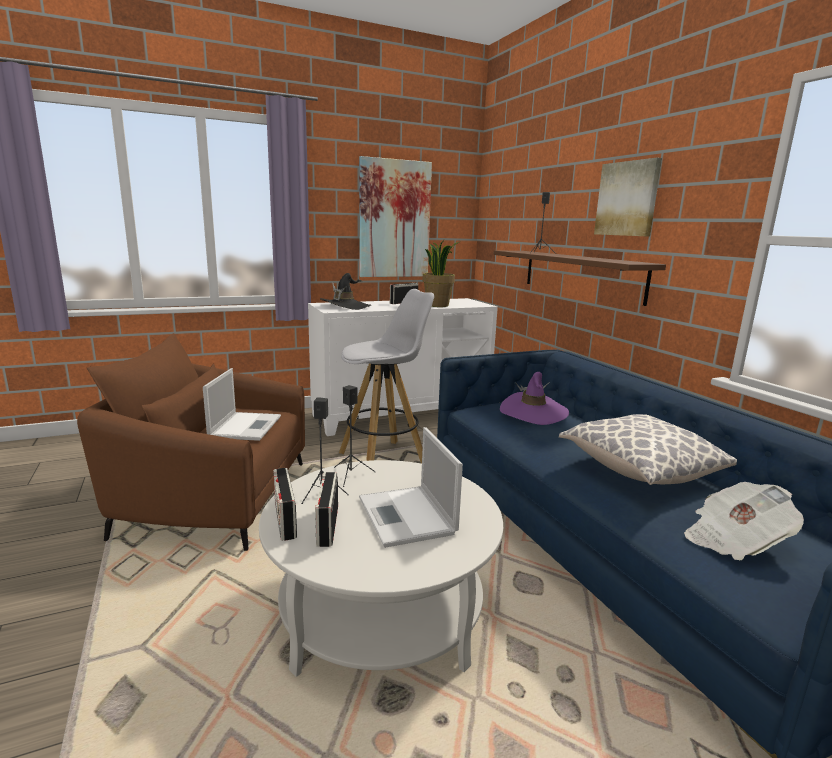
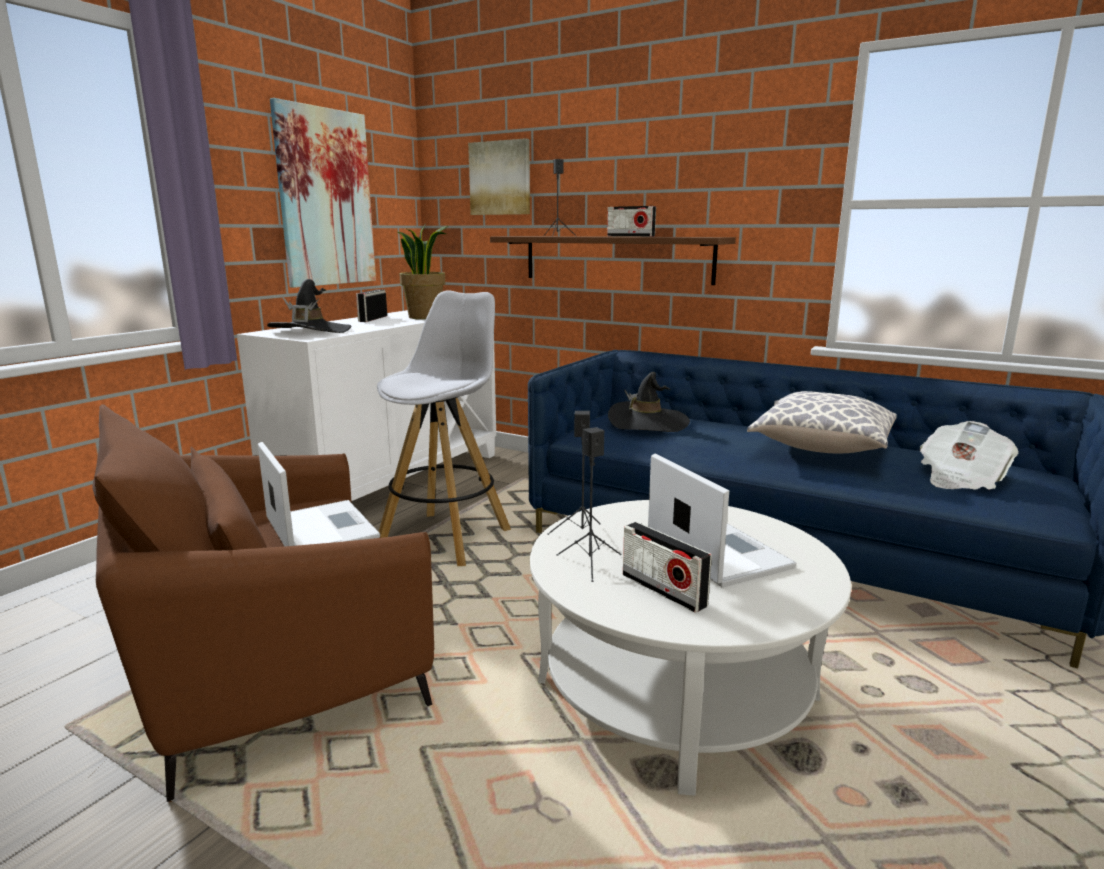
camera: 35 degrees left, 0 degrees up
(285, 520) = (611, 604): radio -> radio (630, 236)
(407, 516) = (715, 552): laptop -> laptop turned 150 degrees counterclockwise
(533, 412) = (648, 422): purple hat -> black hat
(627, 199) = (674, 167): picture -> picture (500, 178)

